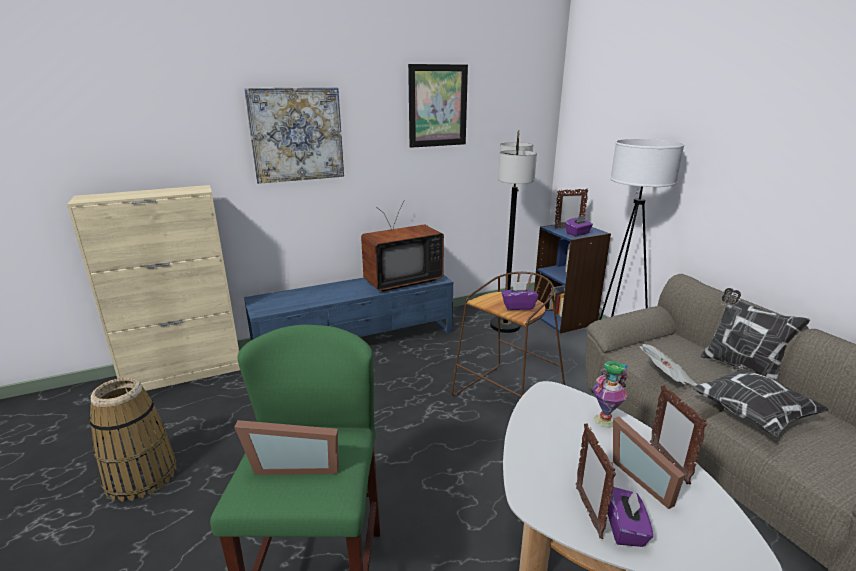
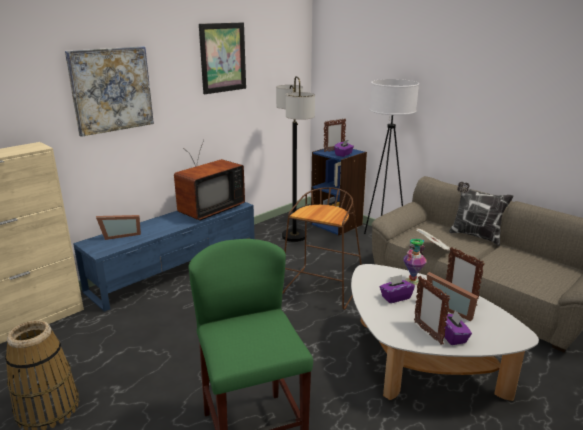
camera: 20 degrees left, 0 degrees up
(294, 464) = (250, 337): picture frame -> picture frame (120, 235)
(518, 306) = (329, 214): purple tissue box -> purple tissue box (395, 297)
(750, 414) = (491, 262): pillow -> none

